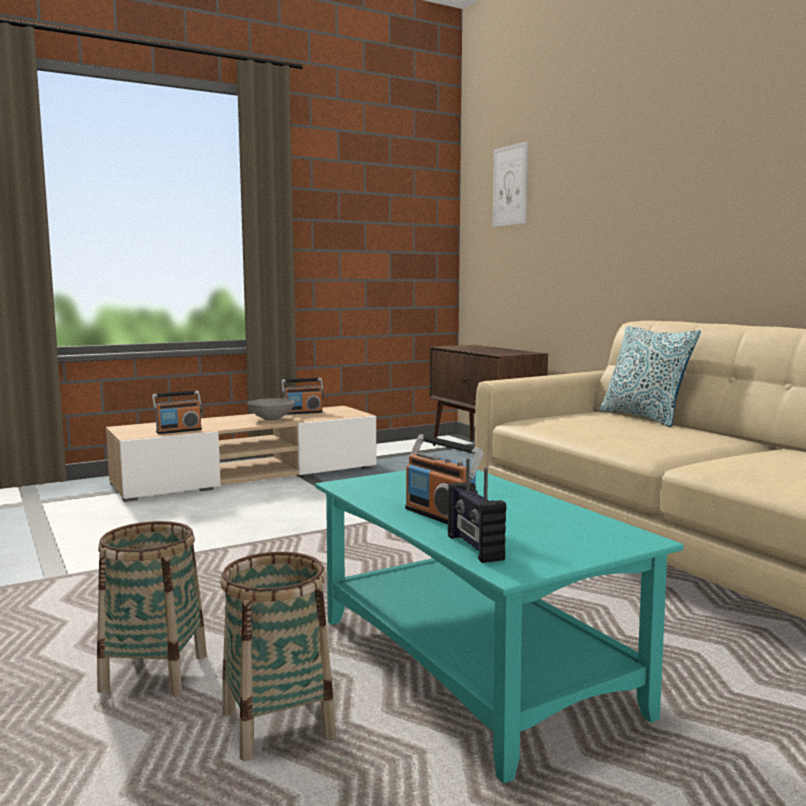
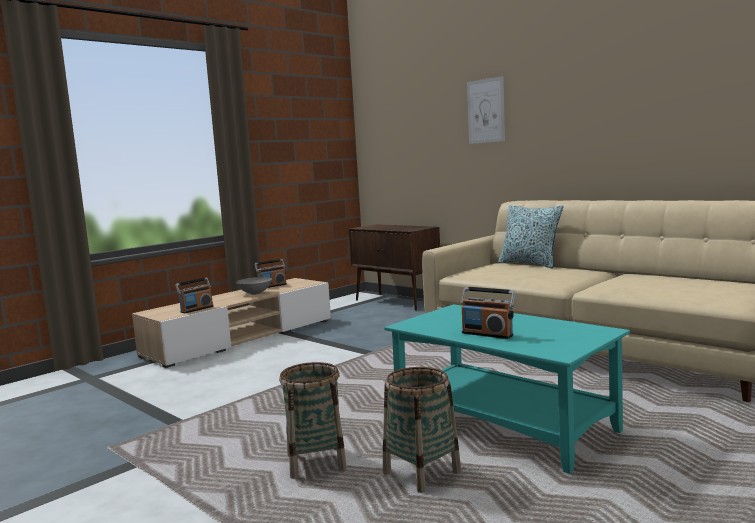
camera: 15 degrees left, 0 degrees up
(474, 547) = (528, 347): radio -> none
(510, 185) = (397, 110): picture -> picture (486, 111)

